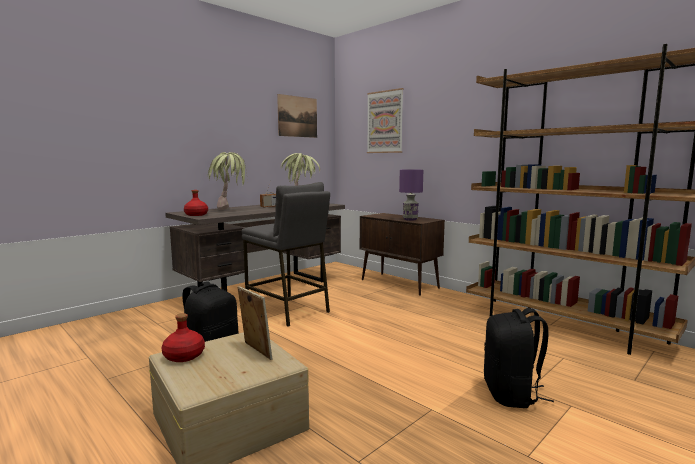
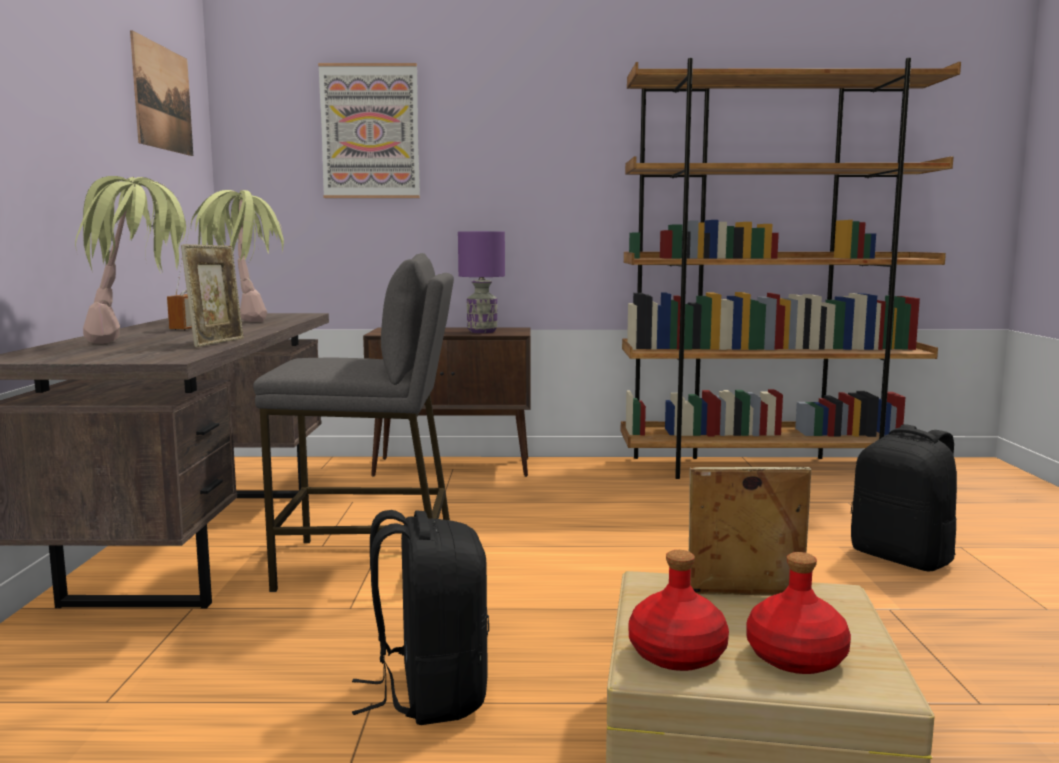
camera: 45 degrees left, 0 degrees up
(196, 215) = (109, 357): red bottle -> red bottle (795, 658)
(243, 213) = (217, 343): none -> picture frame

